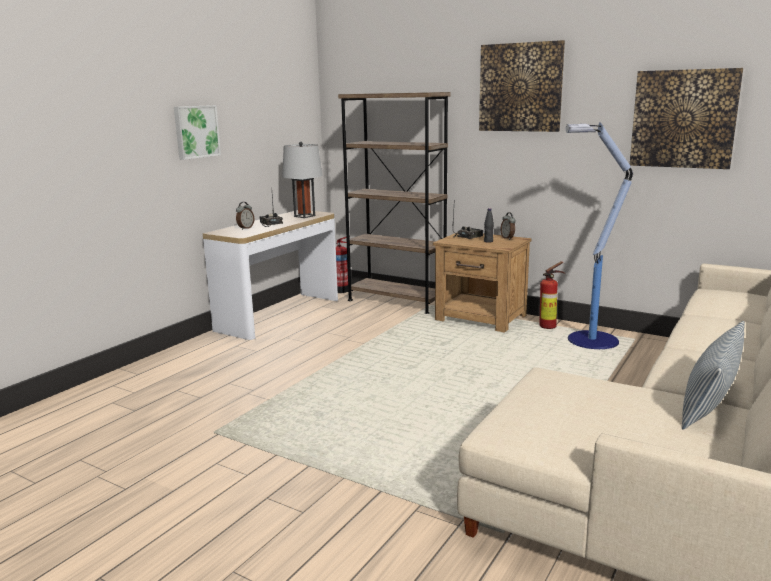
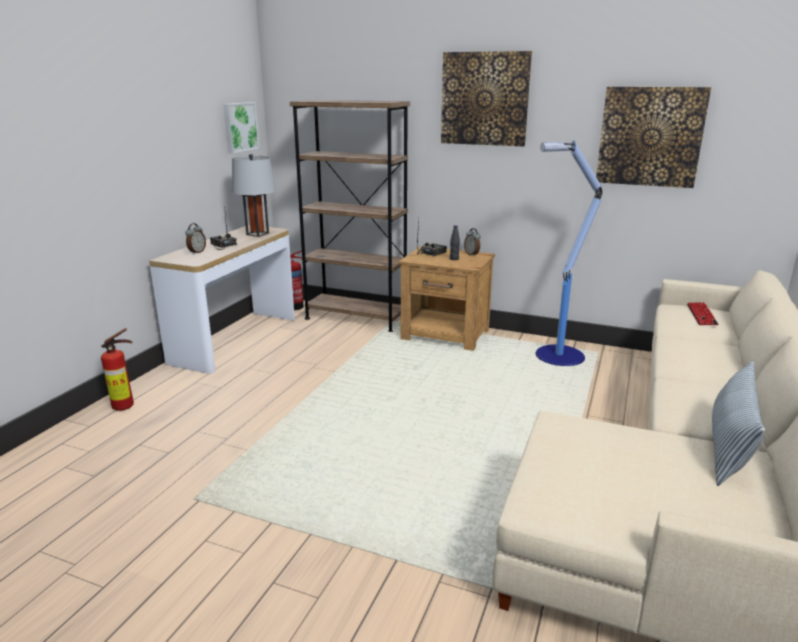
camera: 10 degrees left, 5 degrees up
(196, 131) = (134, 146): picture -> picture (239, 127)
(550, 327) = (515, 342): fire extinguisher -> fire extinguisher (126, 406)
(736, 298) = (701, 315): none -> keyboard

